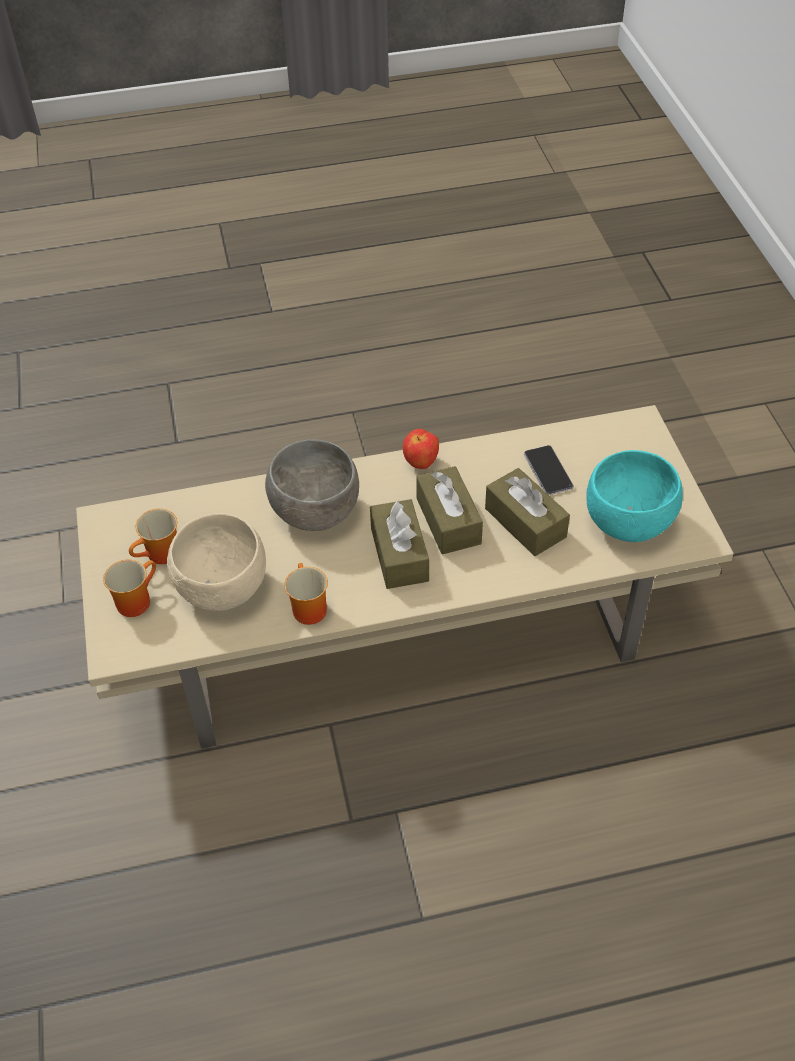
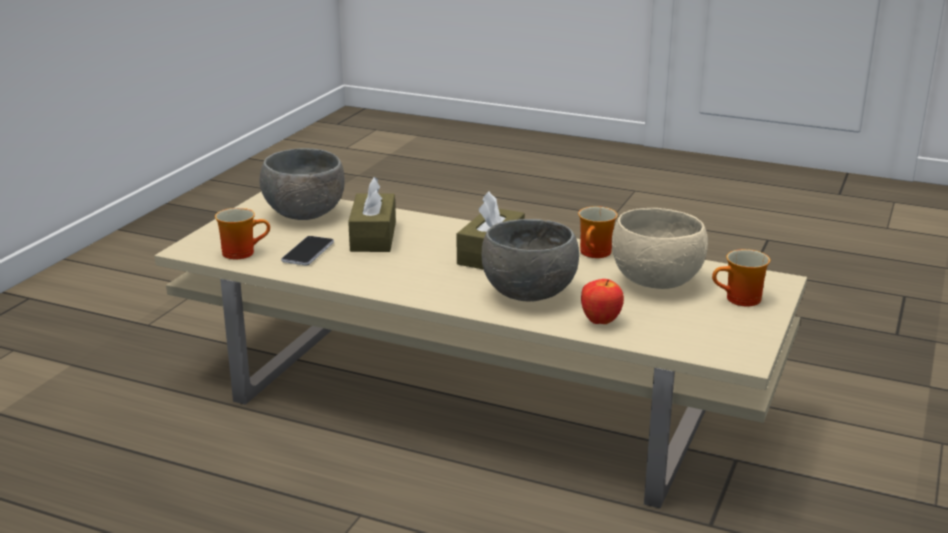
camera: 145 degrees left, 25 degrees down
(161, 555) = (697, 316): mug -> mug (242, 252)
(421, 463) = (398, 289): apple -> apple (601, 321)
(448, 521) = (427, 255): brown tissue box -> none
(628, 521) = (304, 215): turquoise bowl -> grey bowl

